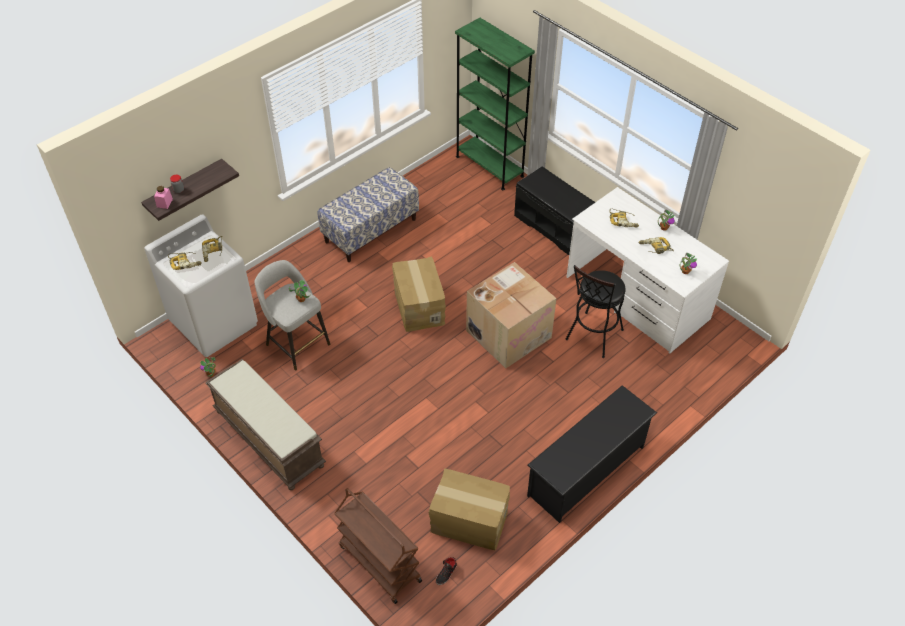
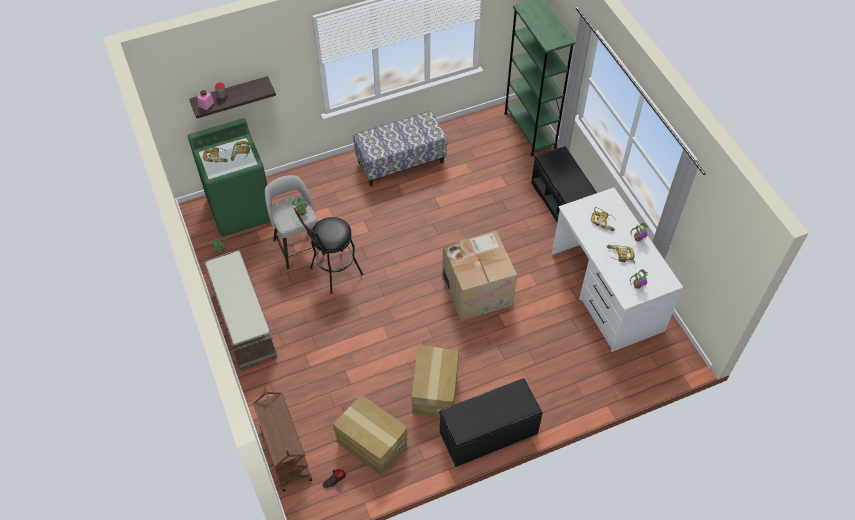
camera: 20 degrees right, 5 degrees up
(214, 323) = (241, 208): white washing machine -> green washing machine
(418, 306) = (411, 243): cardboard box -> cardboard box (434, 391)
(586, 471) = (489, 433): black shoe rack -> black bench
(592, 337) = (548, 316): black stool -> black stool (332, 273)

